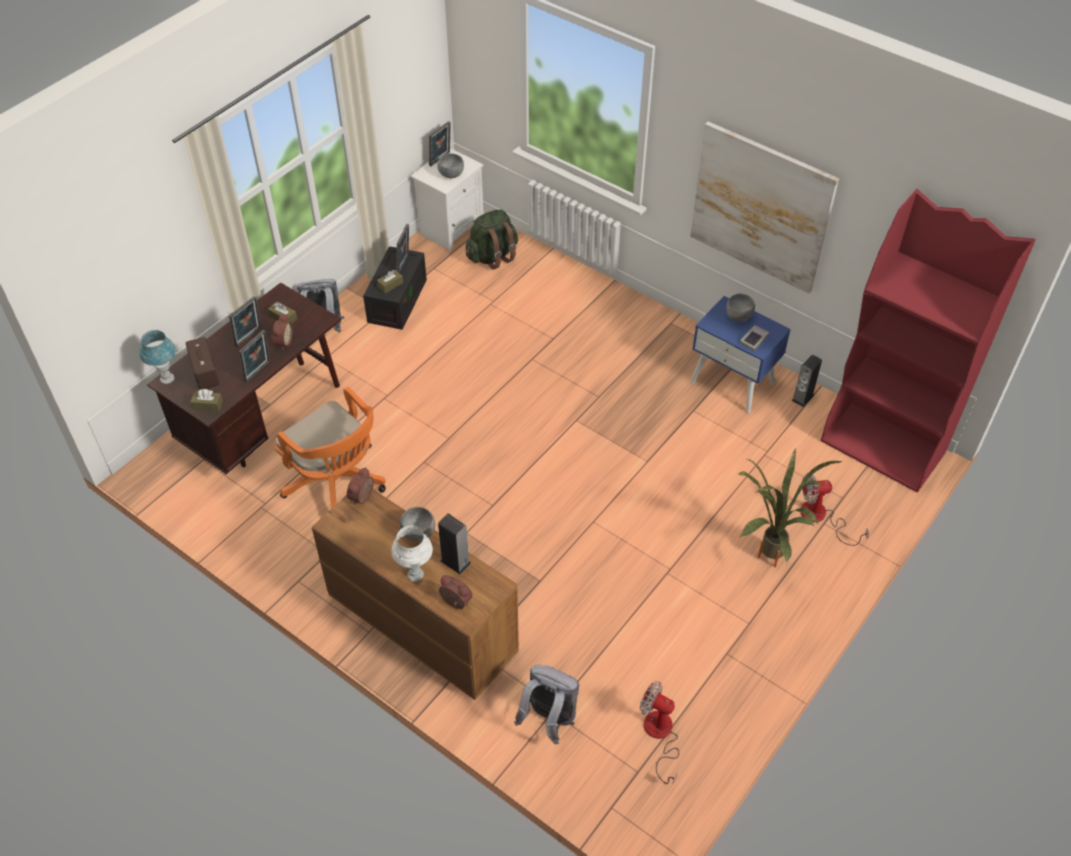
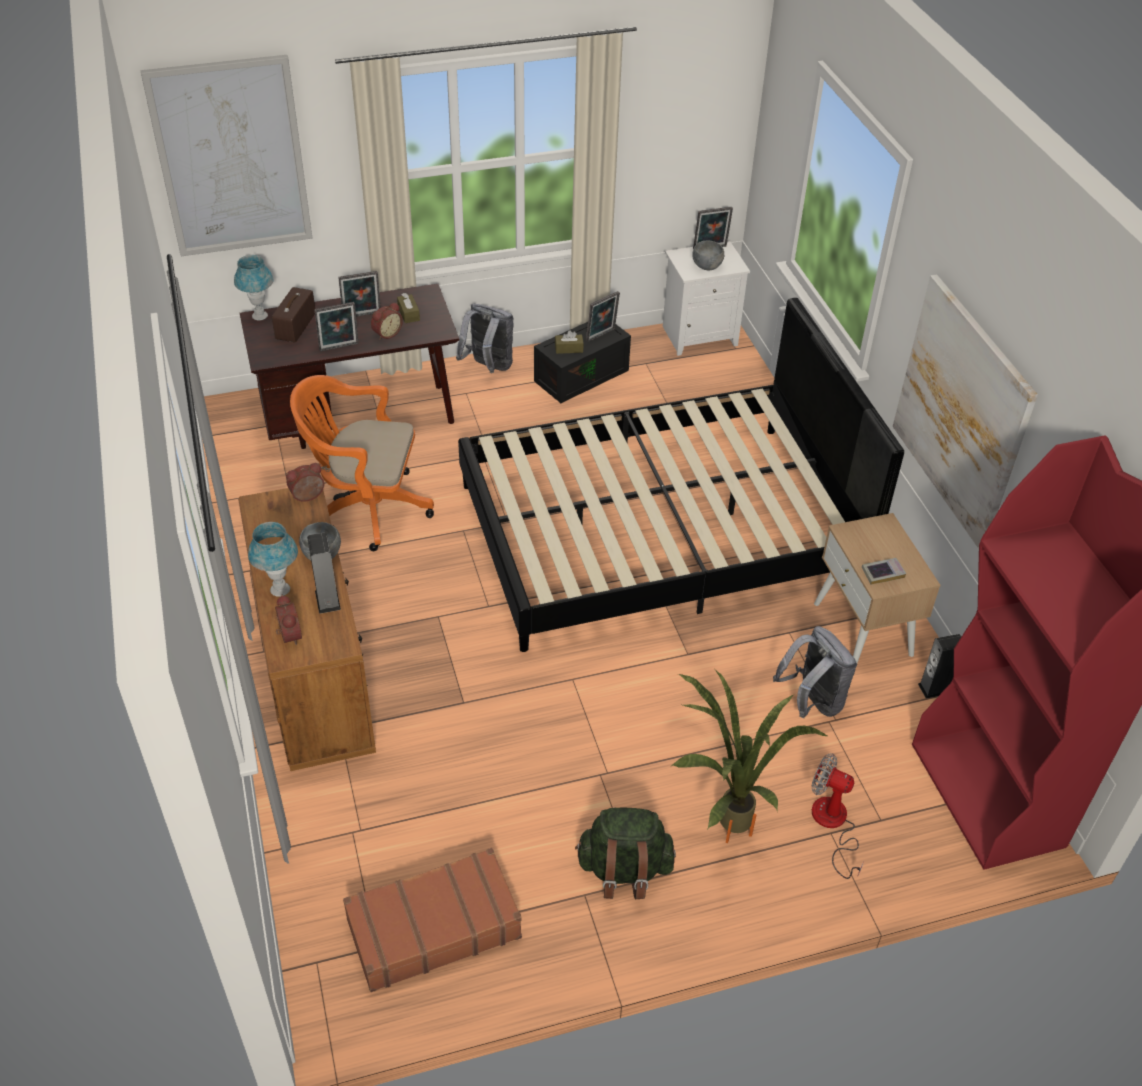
camera: 35 degrees right, 5 degrees down
(104, 259) = (231, 158): none -> picture
(208, 405) = (269, 354): brown tissue box -> none
(337, 485) = (365, 507): orange office chair -> orange office chair turned 105 degrees clockwise
(415, 575) = (280, 590): white table lamp -> blue table lamp
(492, 256) = (717, 379): green backpack -> green backpack (624, 870)
(548, 719) = (342, 836): grey backpack -> grey backpack (812, 702)
(555, 388) = (659, 532): none -> black bed
(659, 735) = (433, 928): fan -> brown suitcase
(733, 383) = (863, 629): blue nightstand -> beige nightstand
(739, 317) = (888, 542): grey bowl -> none

